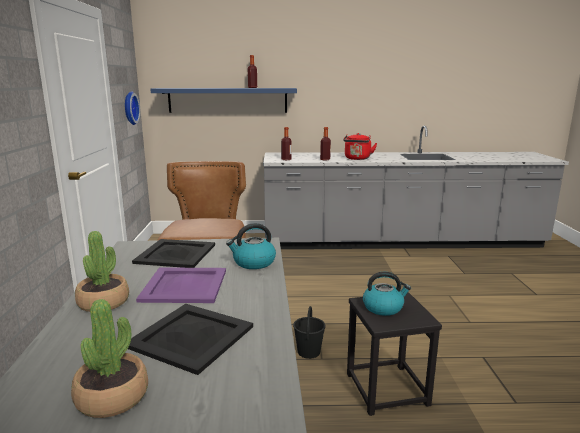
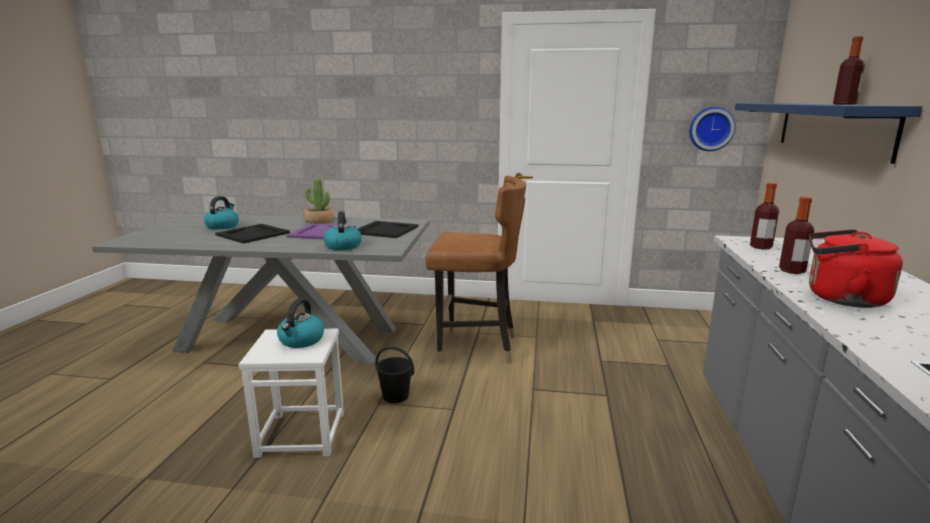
camera: 100 degrees right, 0 degrees up
(112, 397) = (222, 226): potted plant -> kettle
(386, 389) = (302, 434): black stool -> white stool

